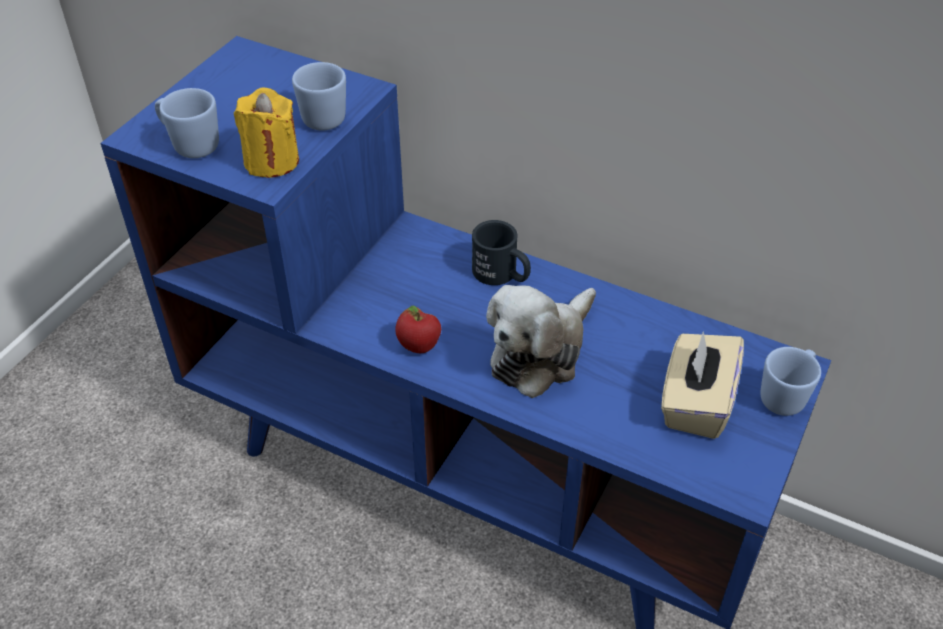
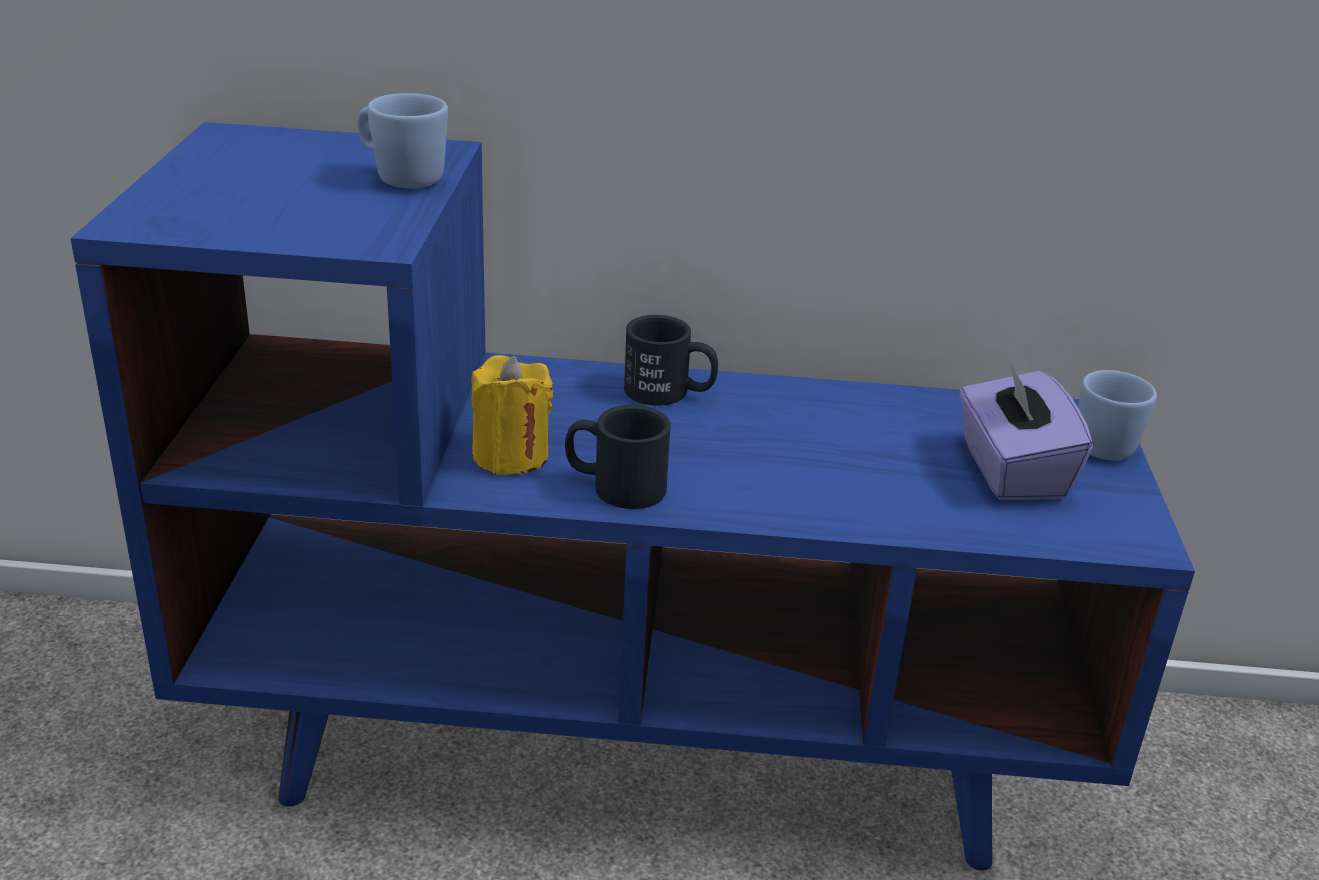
camera: 25 degrees left, 15 degrees down
(190, 145) = (225, 223): blue mug -> none
(271, 161) = (369, 223): yellow candle -> yellow candle (510, 456)
(418, 347) = (614, 486): apple -> black mug
(540, 352) = (782, 459): plush toy -> none
(695, 403) = (1011, 471): beige tissue box -> purple tissue box

